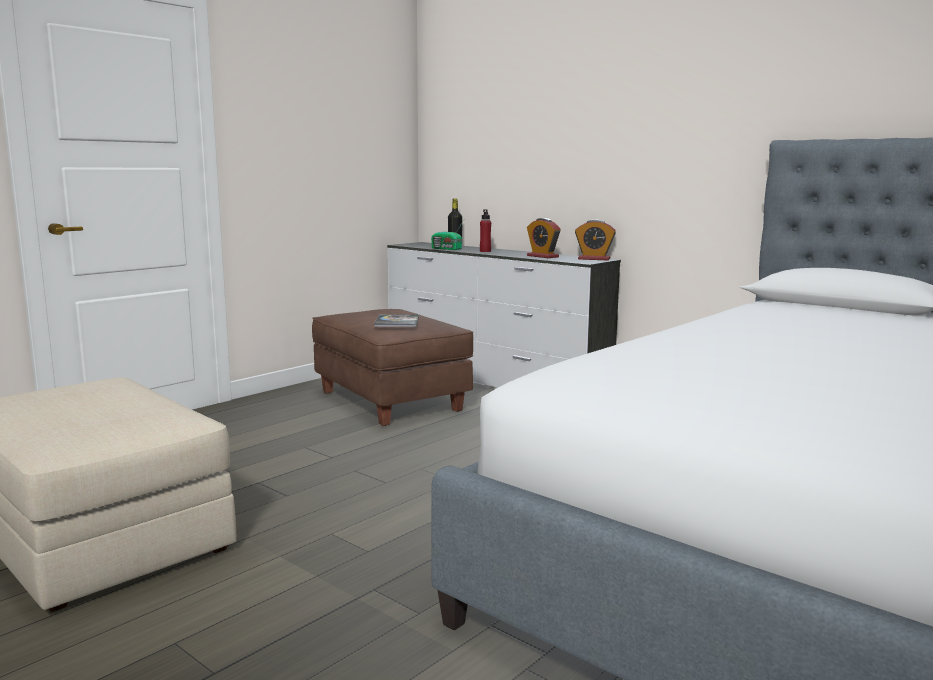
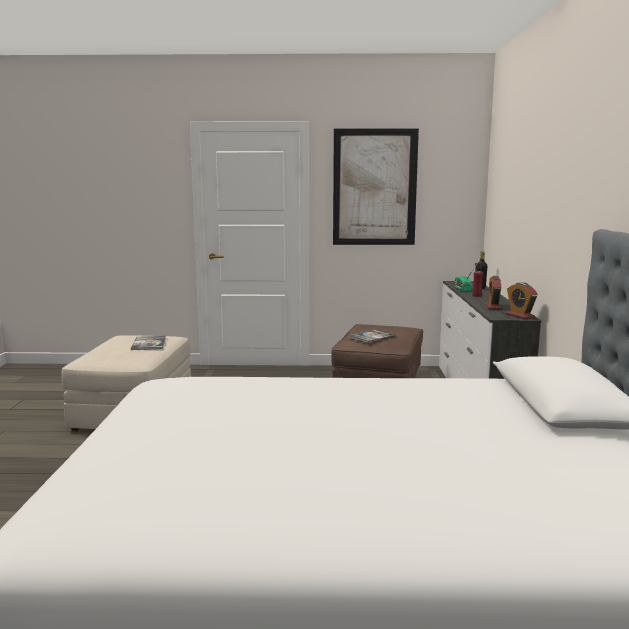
camera: 50 degrees right, 0 degrees up
(107, 395) = (149, 344): none -> book
(301, 112) = (374, 187): none -> picture

